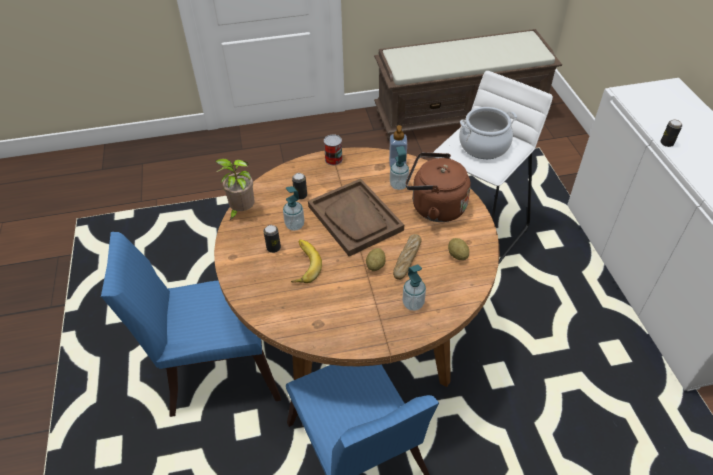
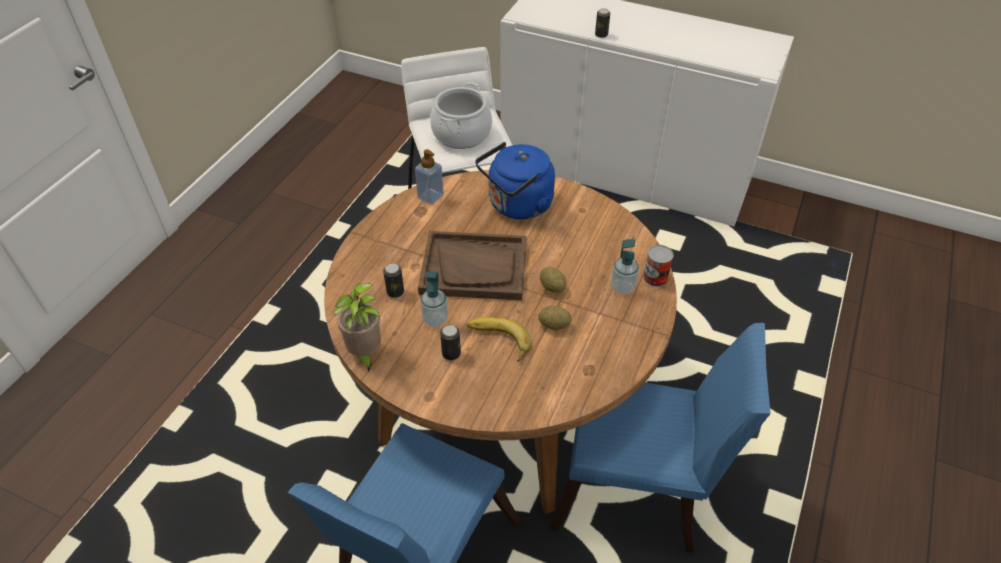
camera: 55 degrees left, 0 degrees up
(333, 159) = (369, 238): can -> can (655, 277)
(398, 185) = (462, 212): soap dispenser -> none
(407, 259) = (565, 261): bread -> none
(434, 207) = (517, 206): brown kettle -> blue kettle
(457, 255) = (591, 226): potato -> potato (554, 325)
(460, 114) = (305, 149): brown bench -> none

